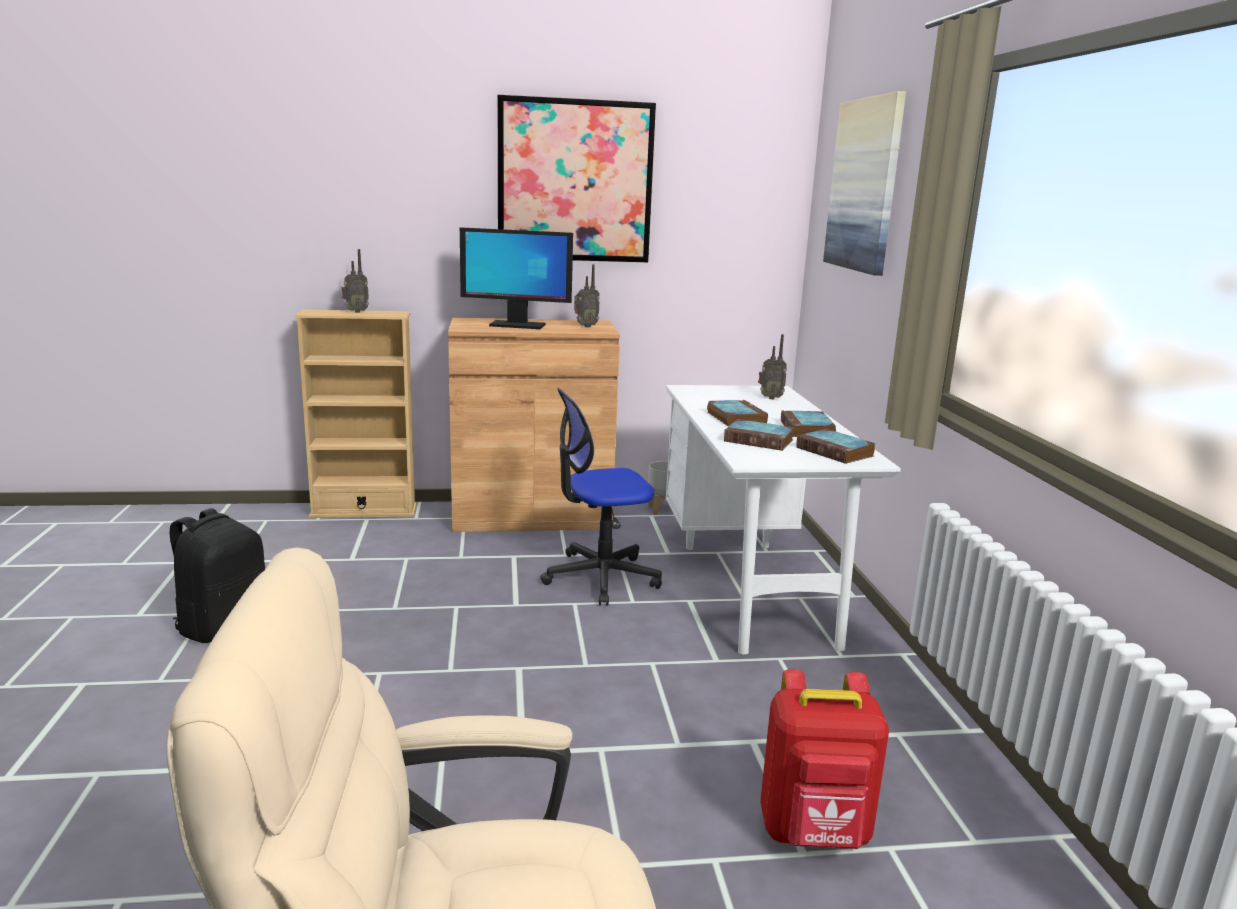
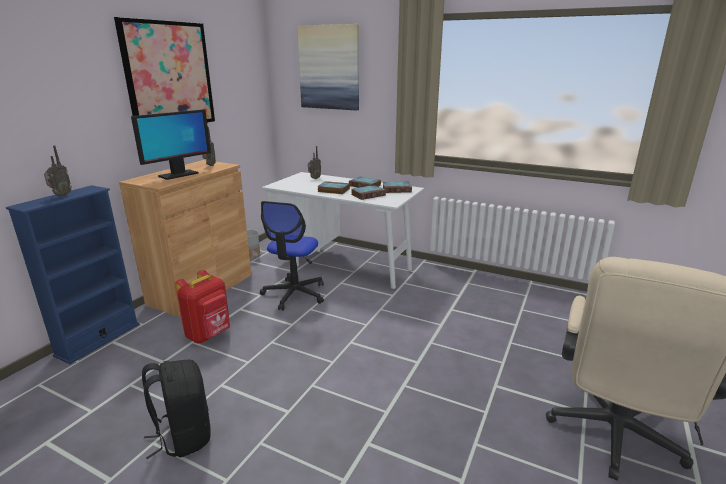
camera: 55 degrees left, 5 degrees up
(364, 511) = (98, 339): beige bookcase -> blue bookcase
(815, 833) = (507, 318): red backpack -> red backpack (209, 335)

